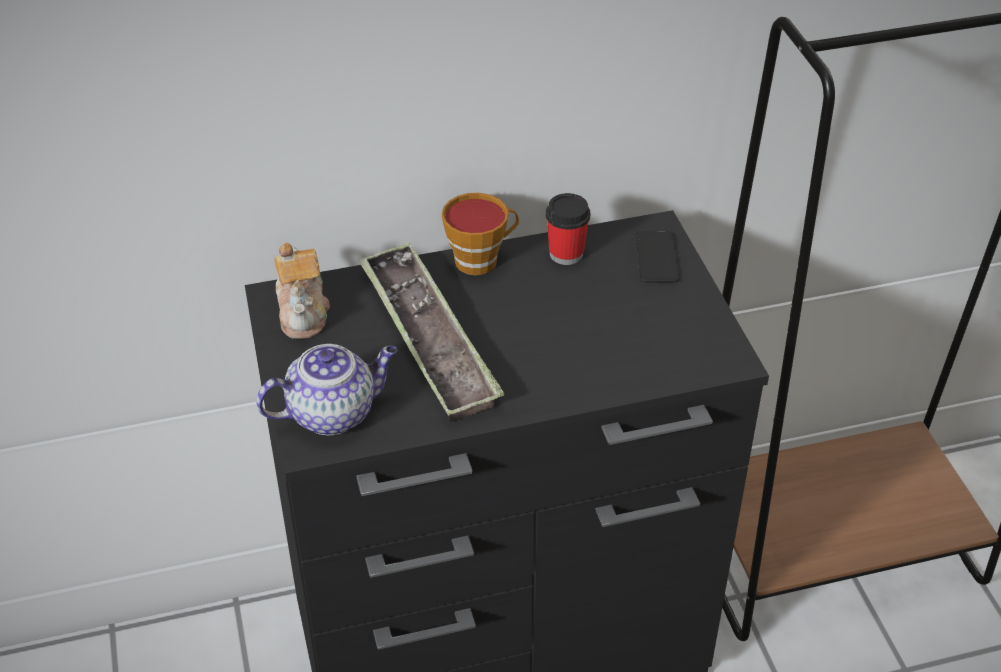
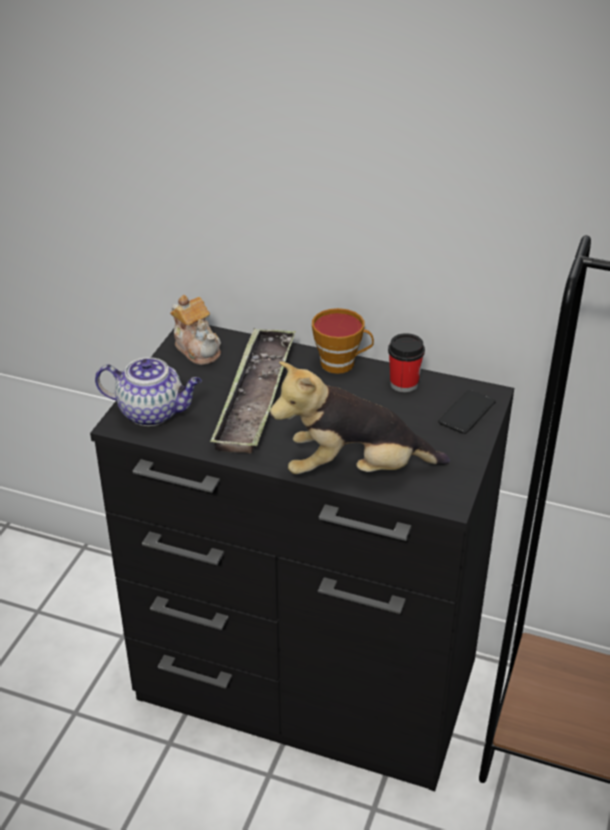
camera: 35 degrees right, 5 degrees down
(303, 312) = (197, 348): teapot -> teapot turned 60 degrees counterclockwise
(614, 373) = (355, 470): none -> plush toy

